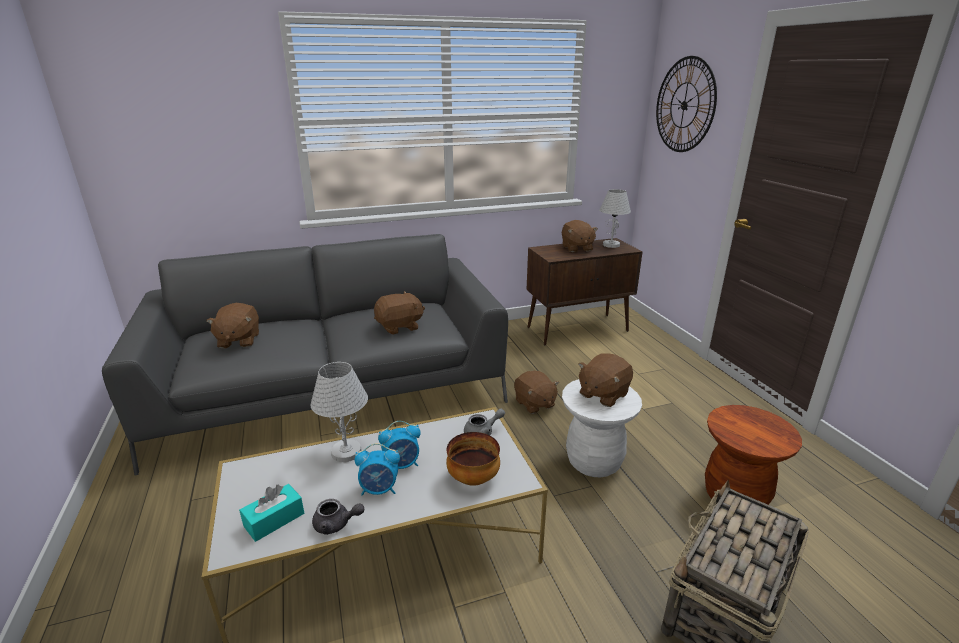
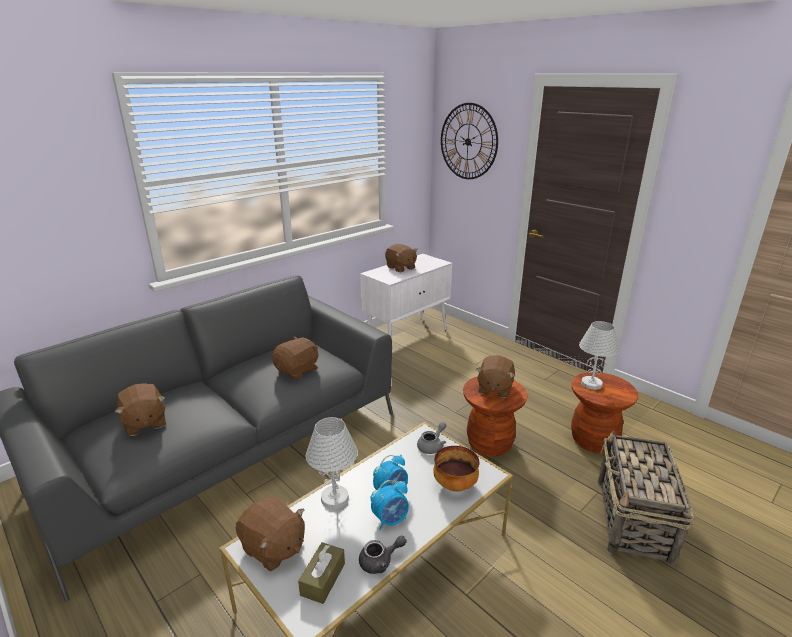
camera: 25 degrees left, 0 degrees up
(274, 520) = (323, 579): turquoise tissue box -> brown tissue box
(534, 404) = (415, 410): brown plush toy -> brown plush toy (273, 548)
(578, 329) = (407, 336): brown cabinet -> white cabinet
(594, 462) = (489, 444): white stool -> brown stool
(611, 245) = (424, 261): white table lamp -> white table lamp (591, 384)

